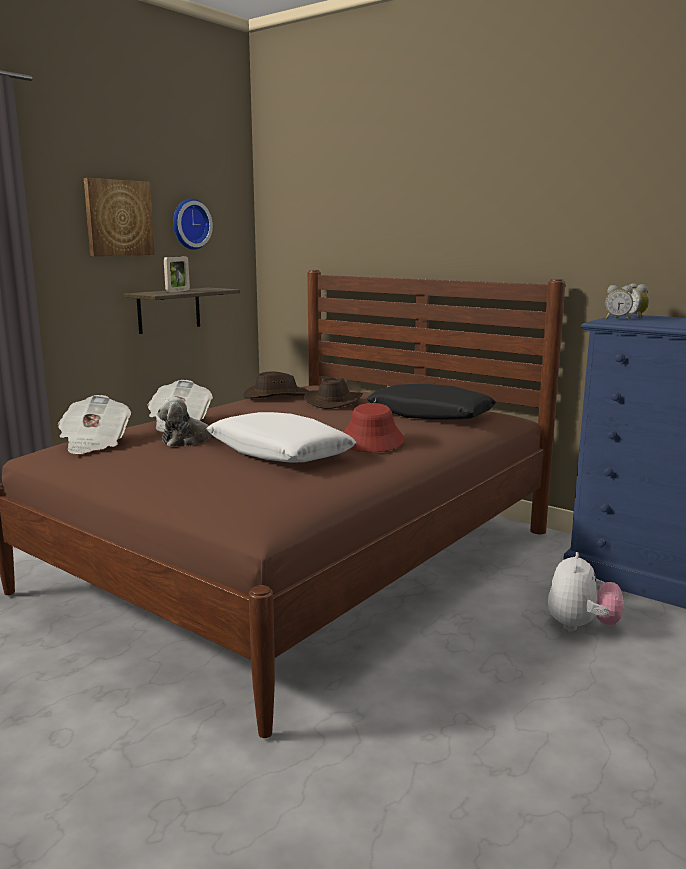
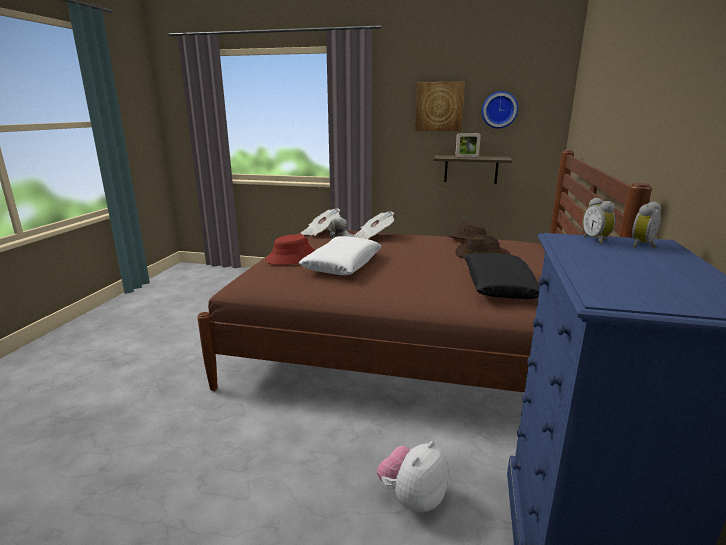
camera: 65 degrees right, 5 degrees up
(372, 440) = (396, 280): red hat -> red hat (292, 258)
(581, 626) = (412, 498): plush toy -> plush toy turned 135 degrees clockwise

